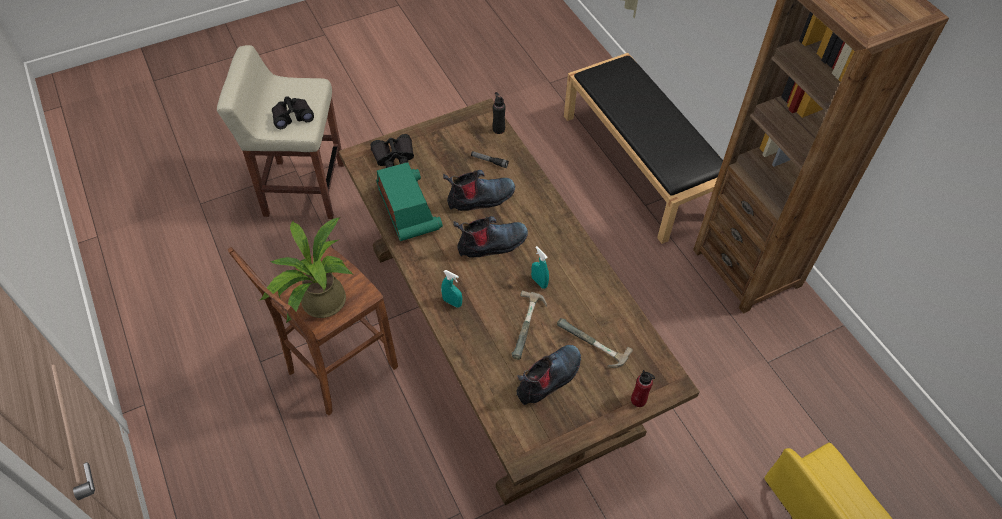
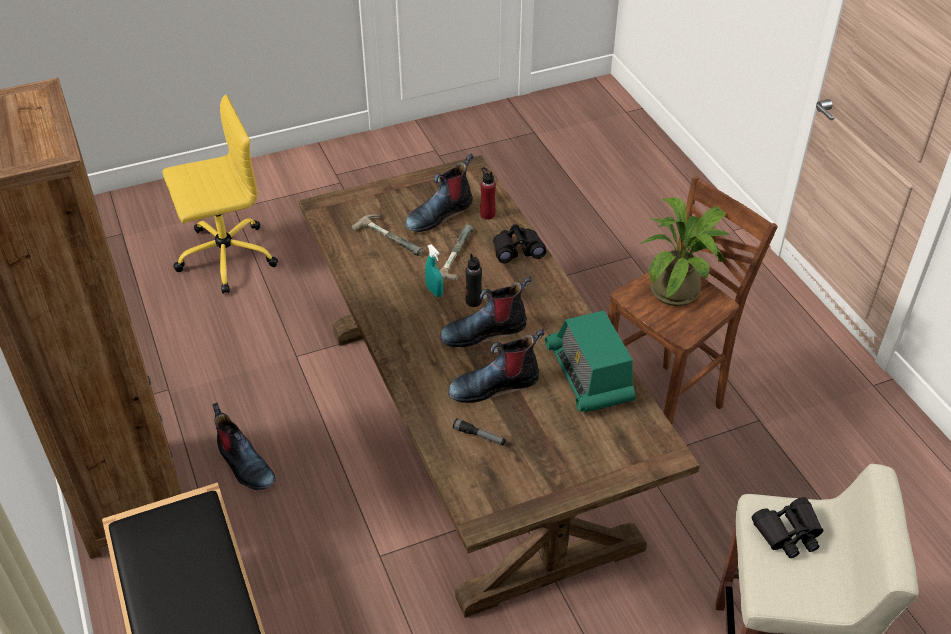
camera: 175 degrees left, 10 degrees down
(394, 157) = (616, 450): black binoculars -> black binoculars (517, 250)
(452, 302) = (532, 277): turquoise spray bottle -> none
(498, 129) = (461, 486): black bottle -> black bottle (473, 301)
(638, 400) = (358, 196): red bottle -> red bottle (487, 214)
(674, 297) = (244, 465): none -> boot

